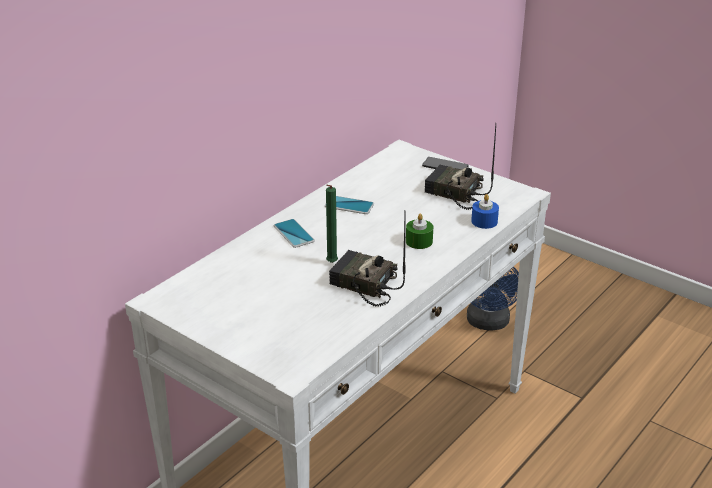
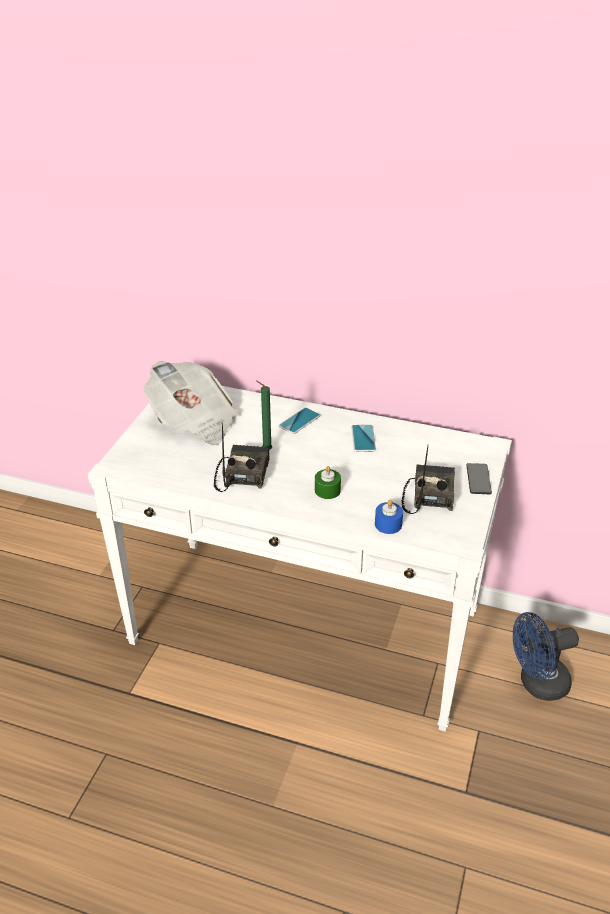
camera: 70 degrees right, 5 degrees up
(243, 301) = (194, 422): none -> newspaper

